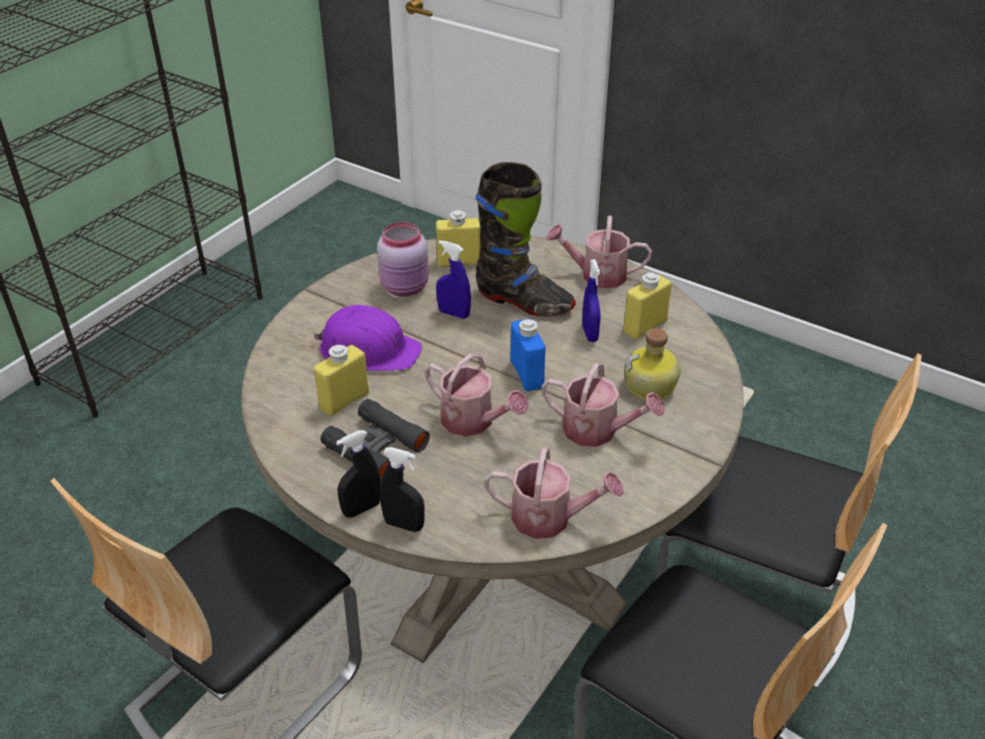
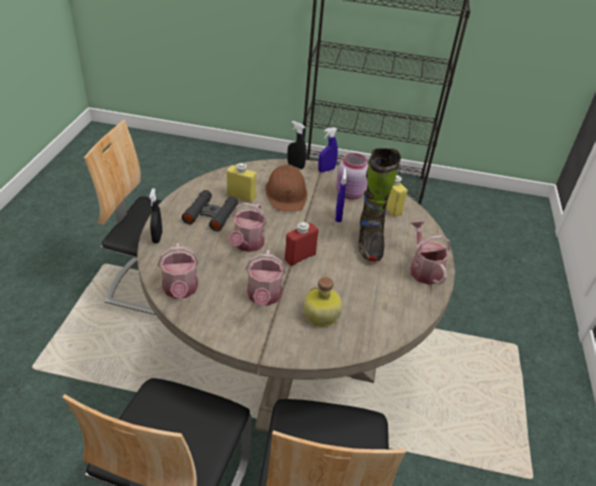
camera: 65 degrees right, 0 degrees up
(361, 509) = (164, 221): black spray bottle -> black spray bottle (295, 165)
(368, 350) = (286, 194): purple hard hat -> brown hard hat
(527, 374) = (300, 257): blue bottle -> red bottle
(589, 333) = (357, 277): blue spray bottle -> blue spray bottle (326, 170)
(645, 326) = (383, 302): yellow bottle -> none

